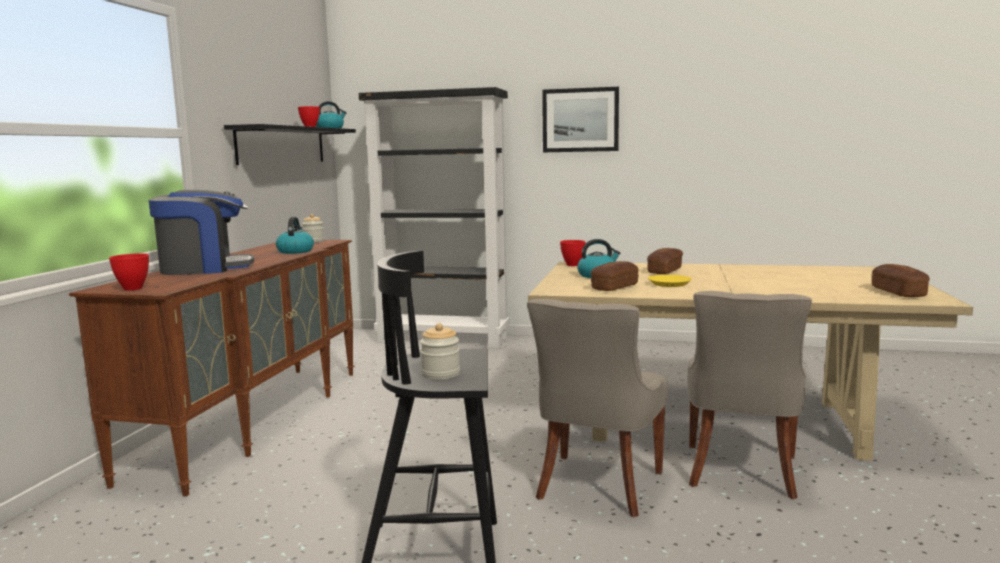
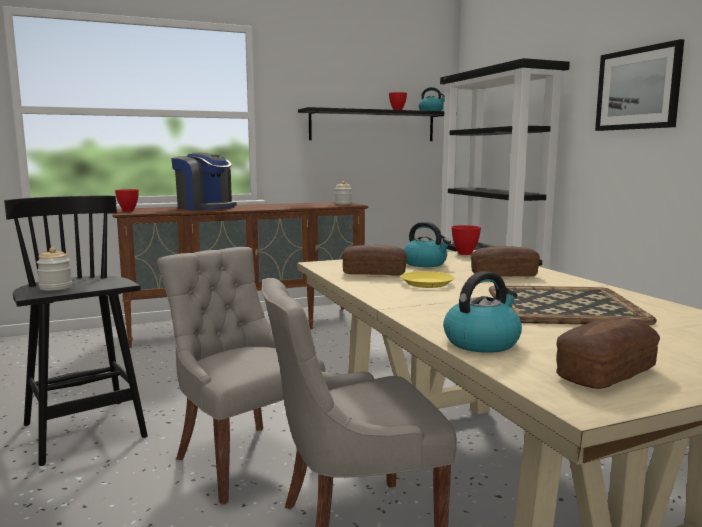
camera: 55 degrees right, 0 degrees up
(295, 251) = (293, 207): kettle -> kettle (482, 342)
(597, 486) = (244, 459): grey chair -> grey chair turned 60 degrees clockwise
(764, 276) = (564, 306): none -> tray

